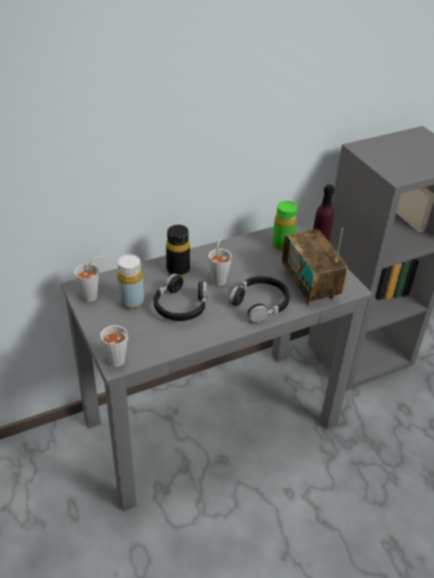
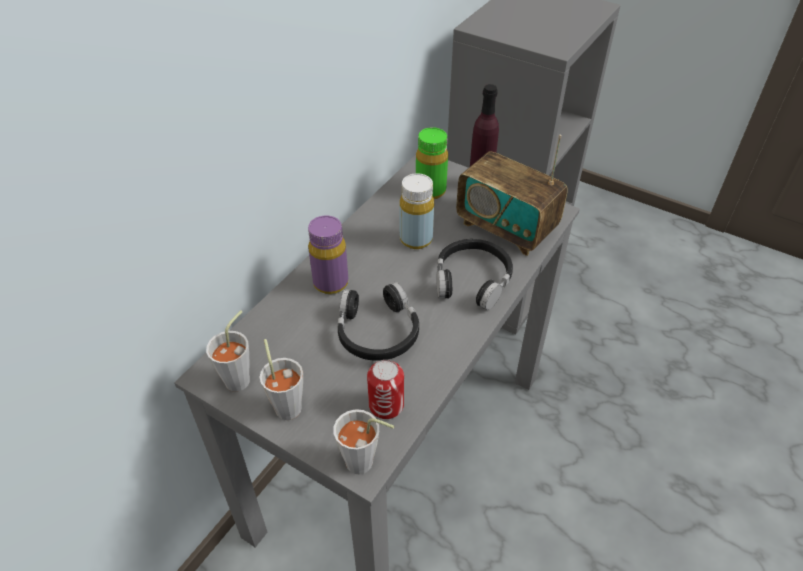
camera: 30 degrees left, 5 degrees up
(131, 302) = (305, 359): yellow bottle -> yellow bottle (416, 239)
(153, 342) = (386, 405): none -> can
(178, 270) = (331, 283): black bottle -> purple bottle
(219, 278) = (394, 269): grey cup -> grey cup (287, 404)

